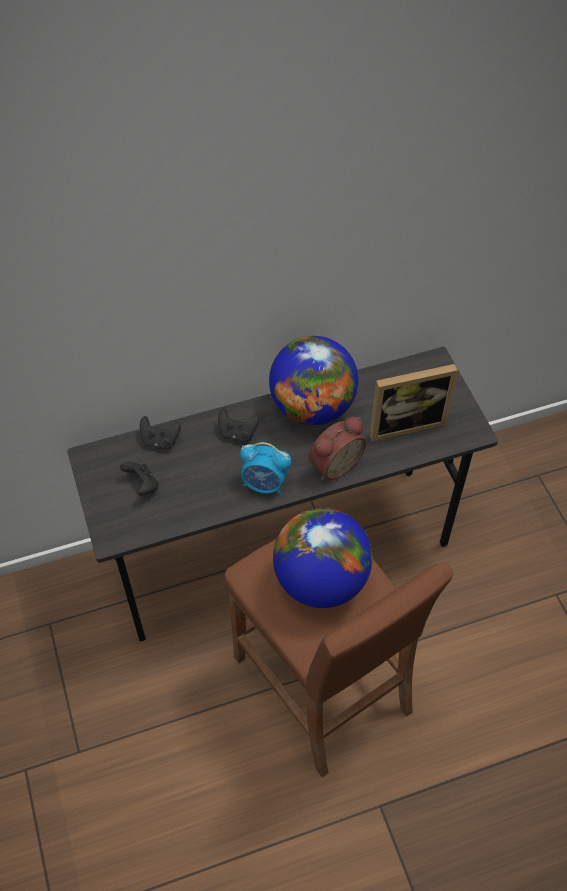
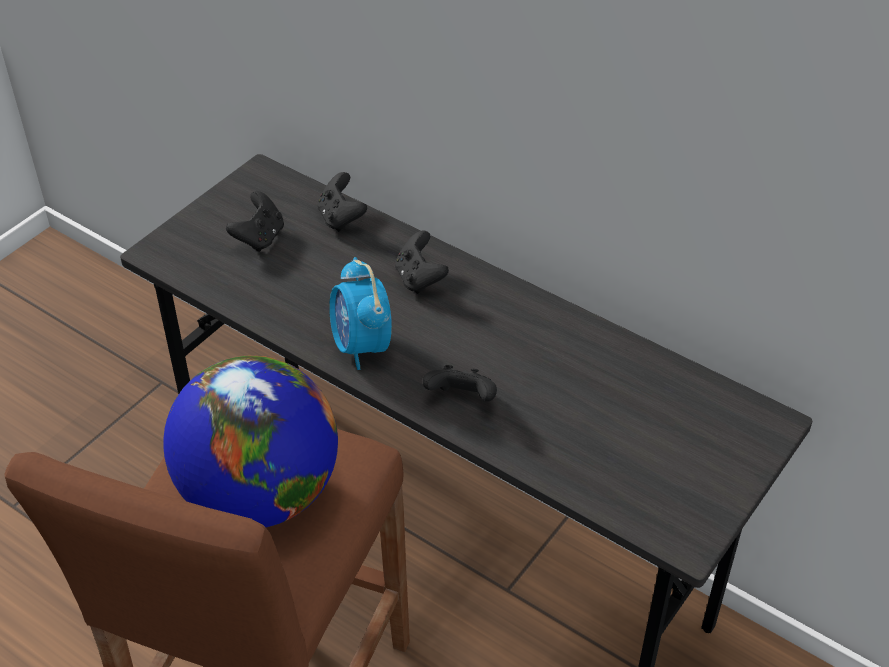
camera: 55 degrees right, 10 degrees down
(312, 407) = (537, 329): globe -> none
(333, 463) = (462, 399): alarm clock -> black game controller
(404, 422) = (614, 443): picture frame -> none

